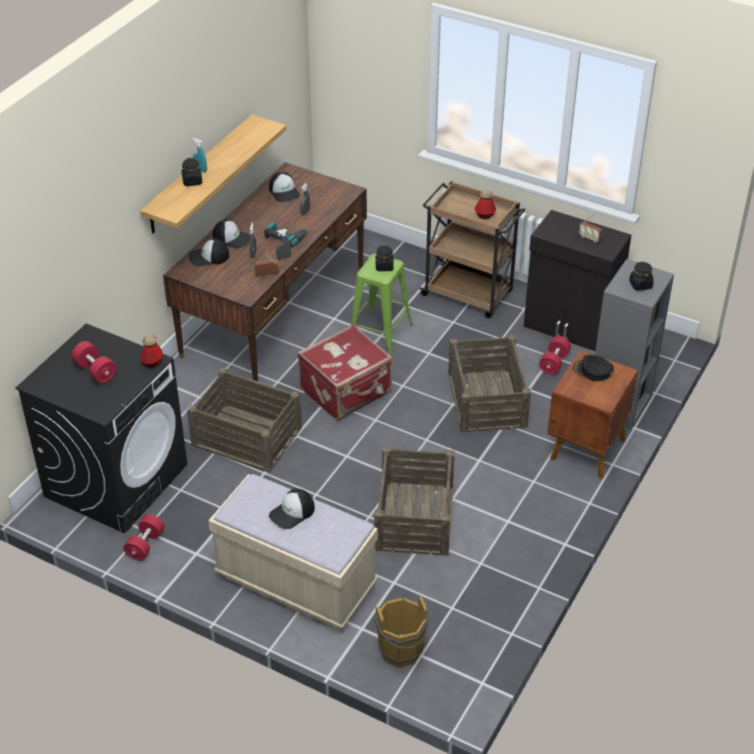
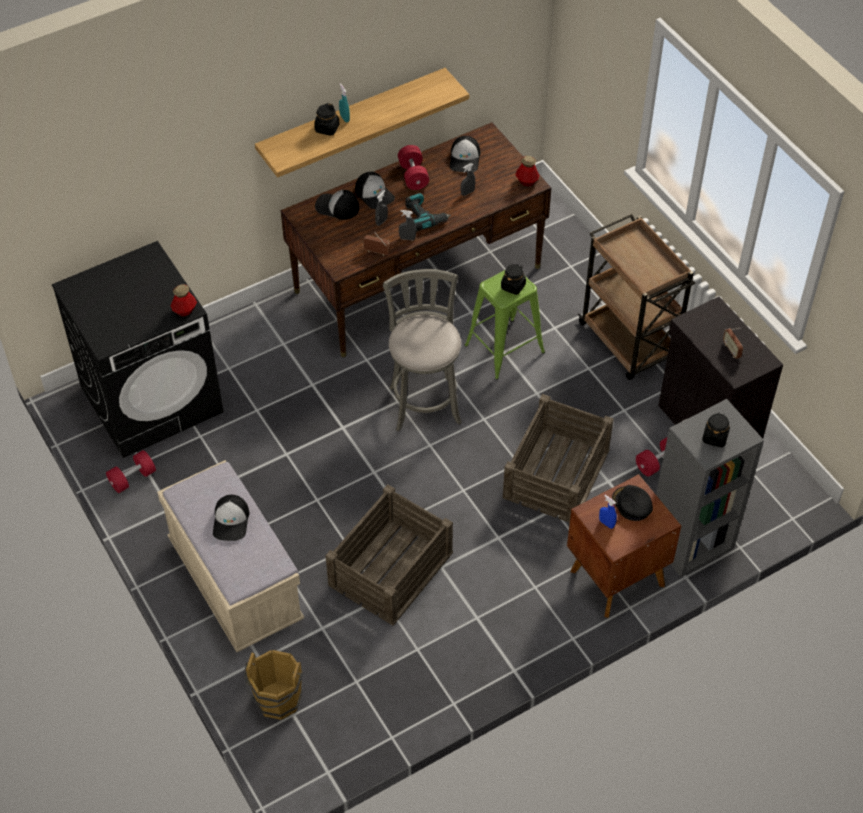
camera: 30 degrees right, 10 degrees up
(95, 371) = (130, 297): red dumbbell -> red dumbbell (413, 175)
(246, 435) = (297, 406): crate -> none
(292, 512) = (231, 521): cap -> cap turned 75 degrees counterclockwise
(347, 392) = (424, 401): red suitcase -> grey stool
(484, 215) = (647, 272): bottle -> bottle (527, 181)
(585, 390) = (606, 523): none -> blue spray bottle

